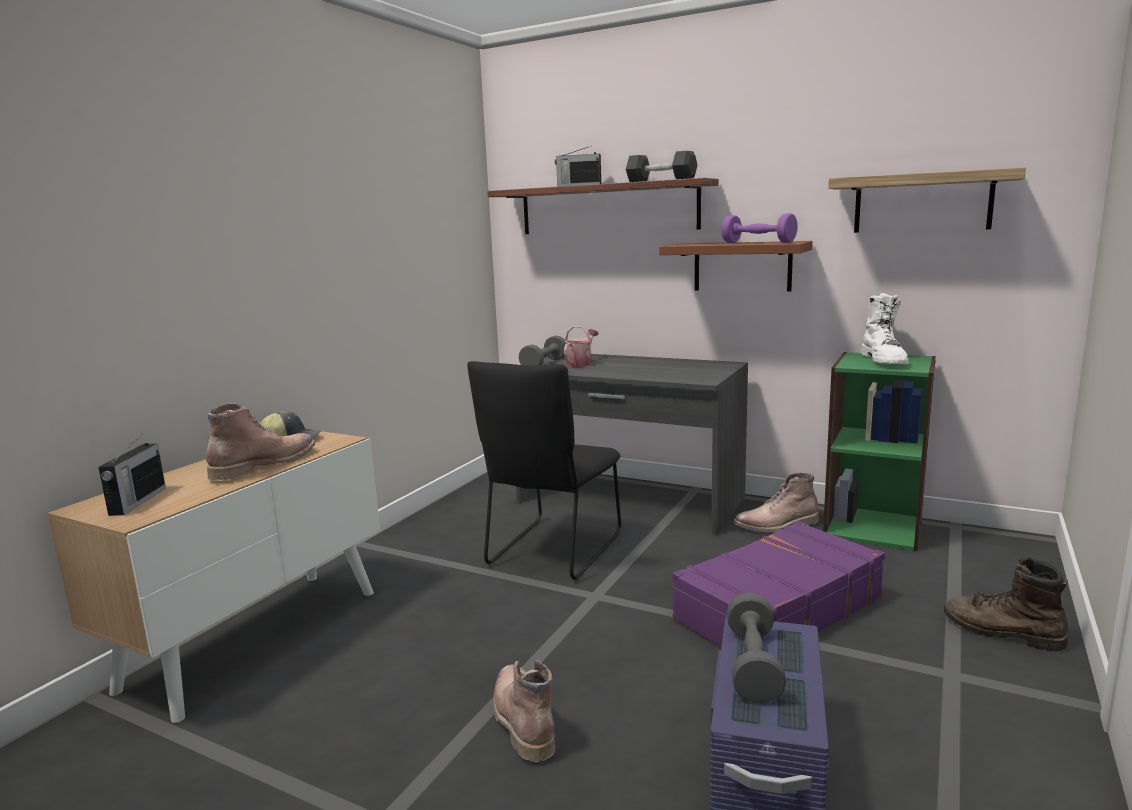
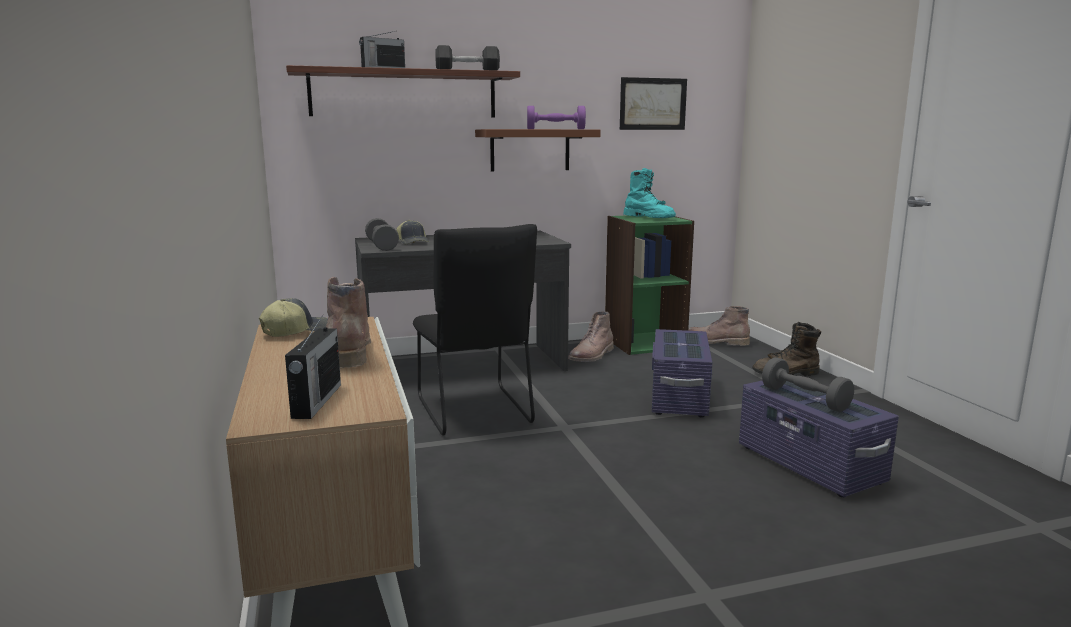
camera: 45 degrees left, 0 degrees up
(137, 501) = (316, 401): radio -> radio turned 45 degrees clockwise
(521, 718) = (664, 505): brown boot -> brown boot (715, 342)
(580, 363) = (413, 242): watering can -> cap
(776, 609) = (678, 397): purple suitcase -> purple storage box
(884, 361) = (649, 218): white boot -> turquoise boot
(922, 203) = (653, 104): shelf -> picture

